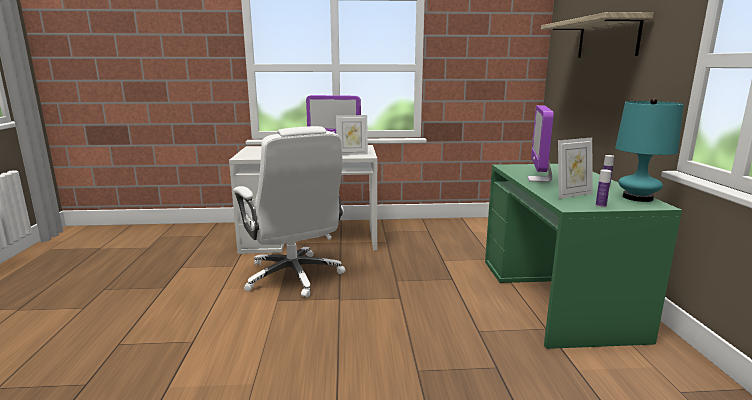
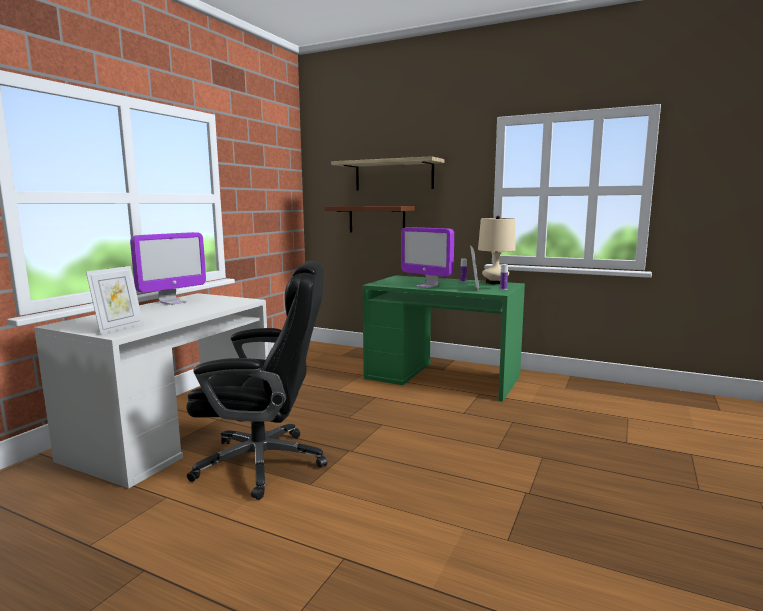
camera: 60 degrees left, 5 degrees down
(294, 276) = (264, 463): white office chair -> black office chair
(352, 154) = (226, 302): picture frame -> picture frame (119, 328)
(588, 94) = (377, 219): none -> brown shelf
(637, 198) = (495, 283): turquoise table lamp -> beige table lamp

